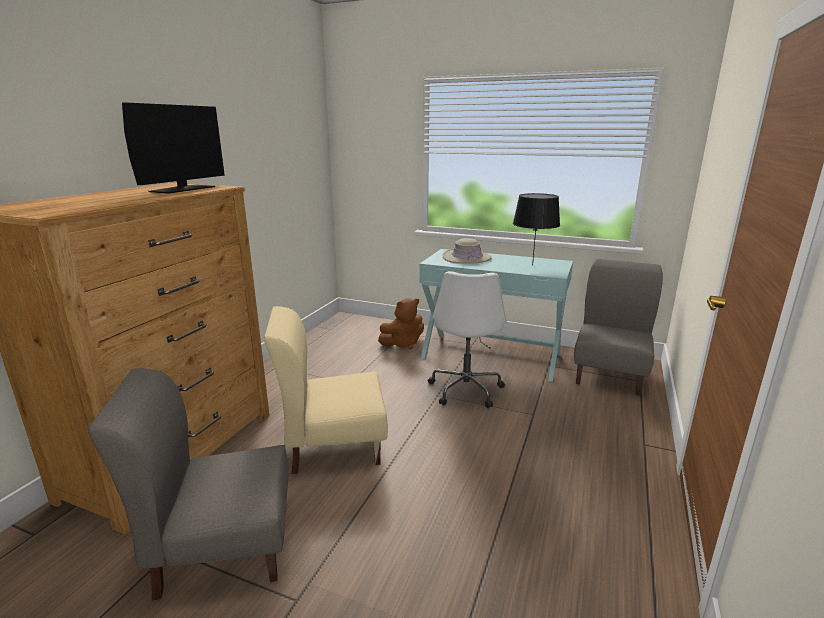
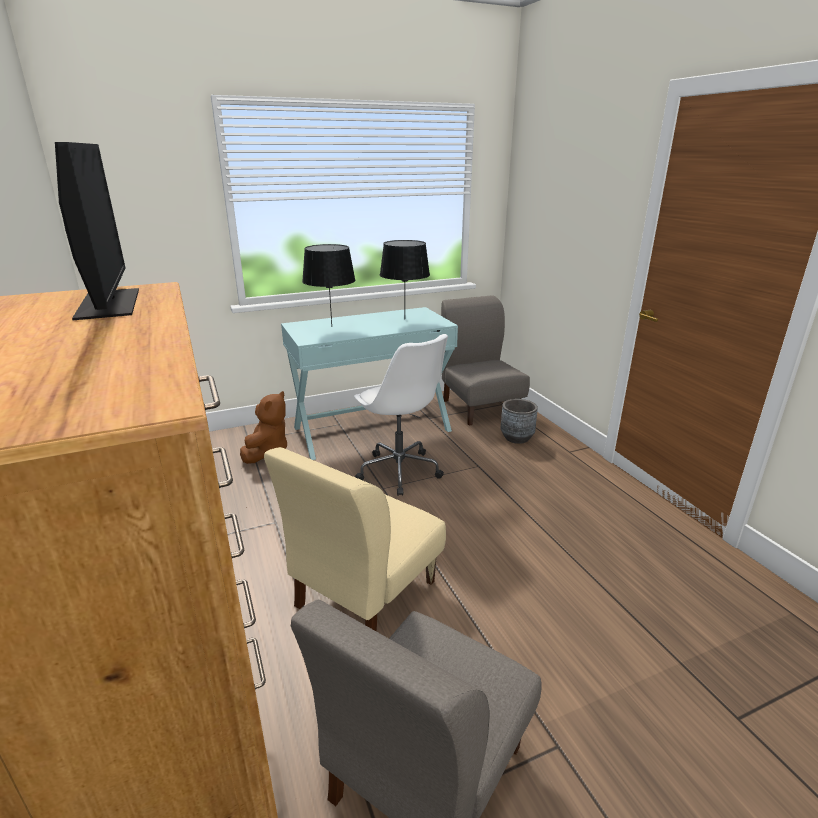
camera: 45 degrees left, 5 degrees up
(466, 258) = (331, 327): beige hat -> black table lamp
(606, 410) = (517, 438): none -> grey planter

